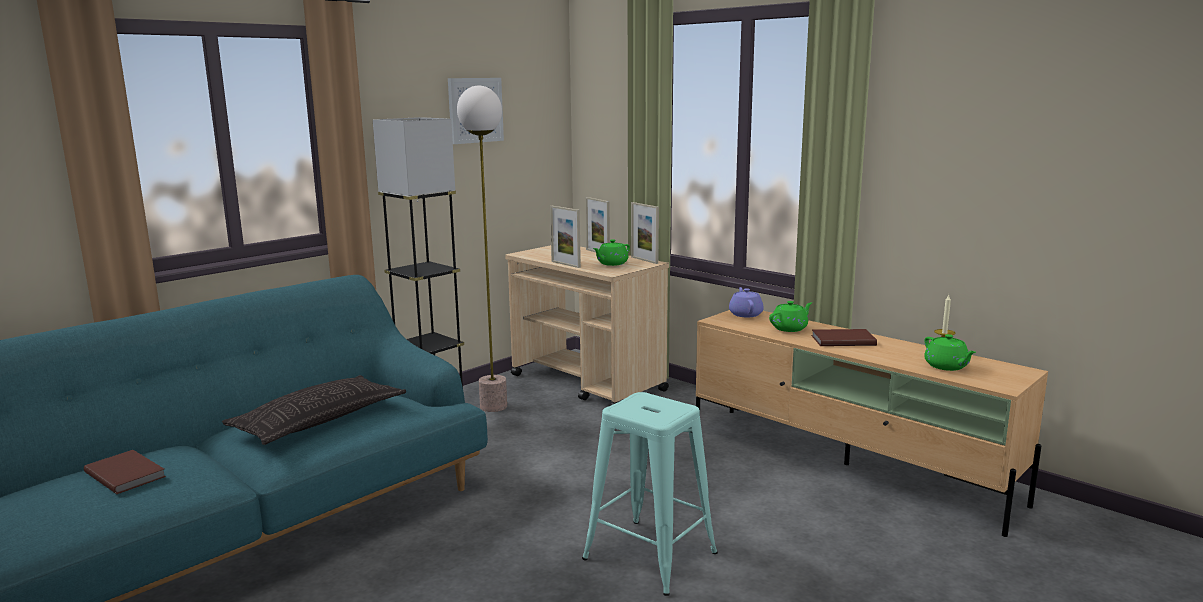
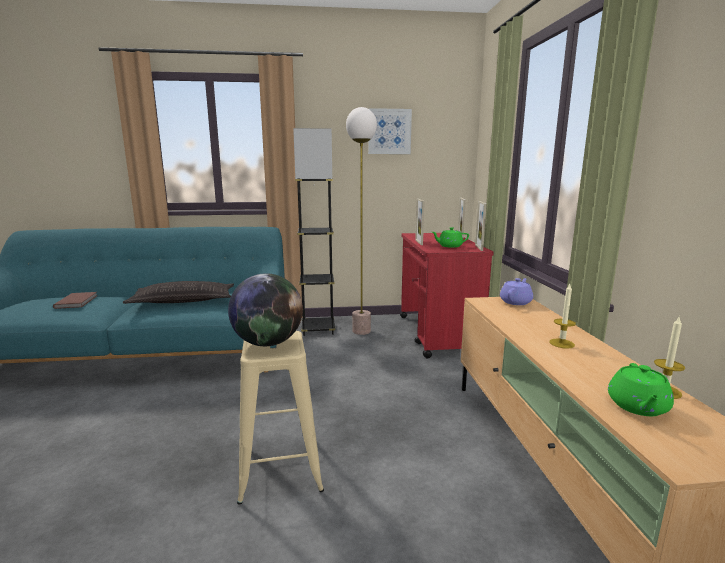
camera: 40 degrees right, 0 degrees up
(588, 383) = (438, 334): beige cart -> red cart
(645, 409) = (268, 343): none -> globe
(650, 556) = (280, 467): turquoise stool -> beige stool
(790, 328) = (531, 321): green teapot -> none
(842, 340) = (561, 343): brown book -> candle

